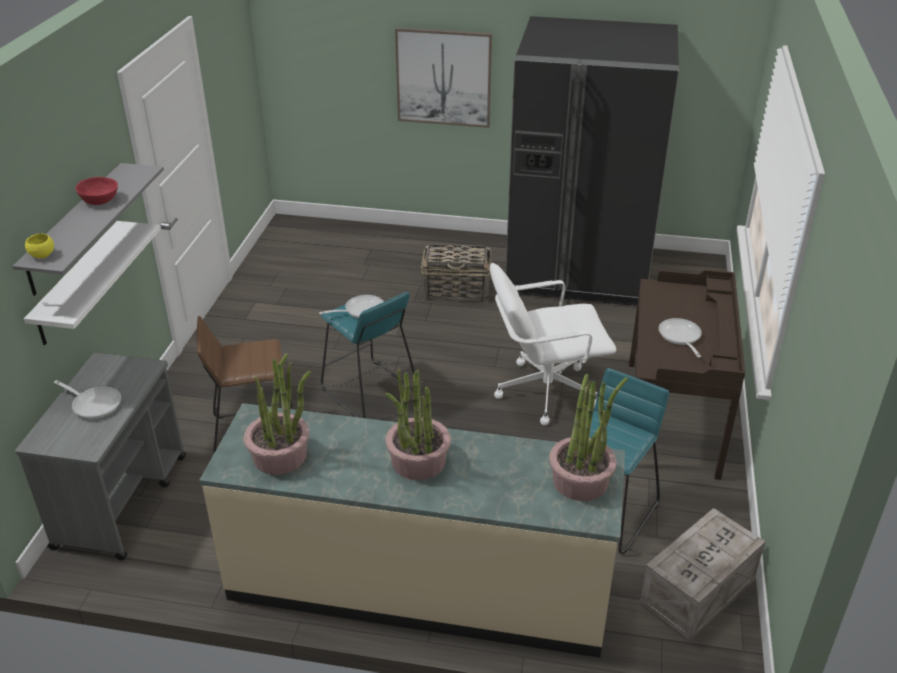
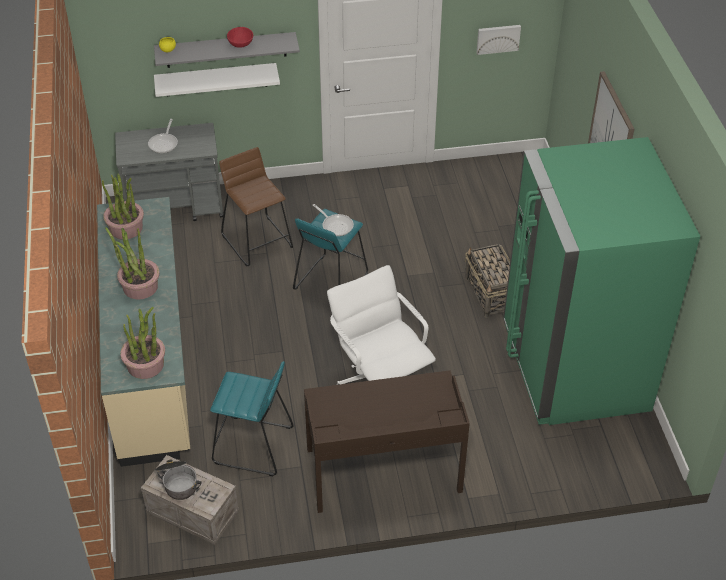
camera: 70 degrees right, 10 degrees up
(234, 94) = (498, 38): none -> picture
(578, 271) = (574, 367): black fridge -> green fridge
(680, 337) = (370, 408): frying pan -> none
(698, 561) = (178, 482): none -> cooking pot

